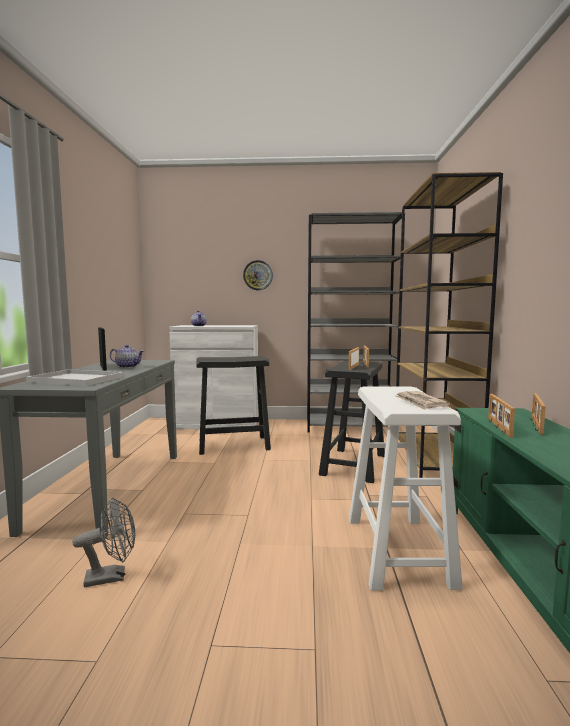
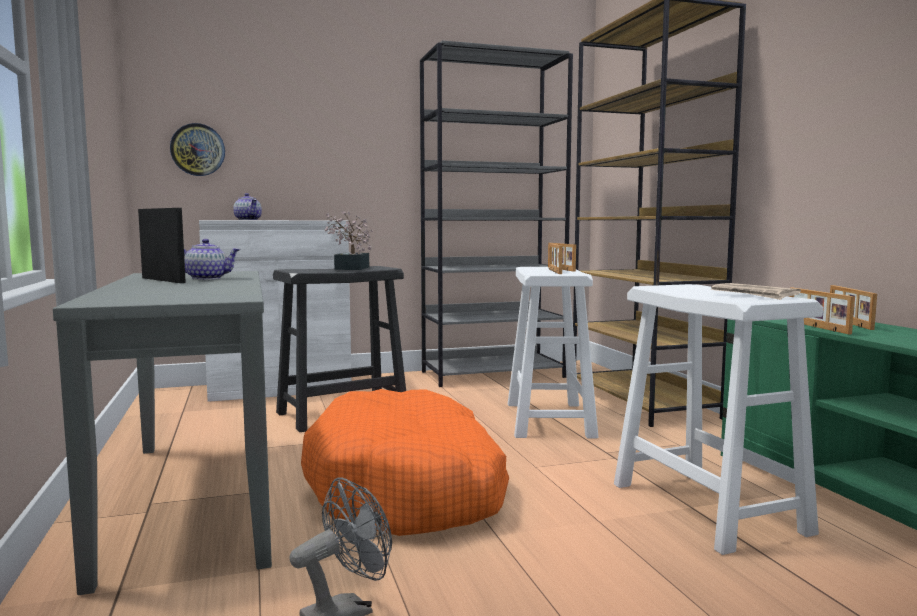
camera: 20 degrees left, 0 degrees up
(78, 379) = (179, 292): white tray -> none
(221, 501) = (408, 489): none -> orange dog bed
(239, 358) = (350, 268): none -> potted plant
(258, 275) = (338, 138): wall clock -> wall clock (198, 150)
(353, 465) = (549, 420): black stool -> white stool

